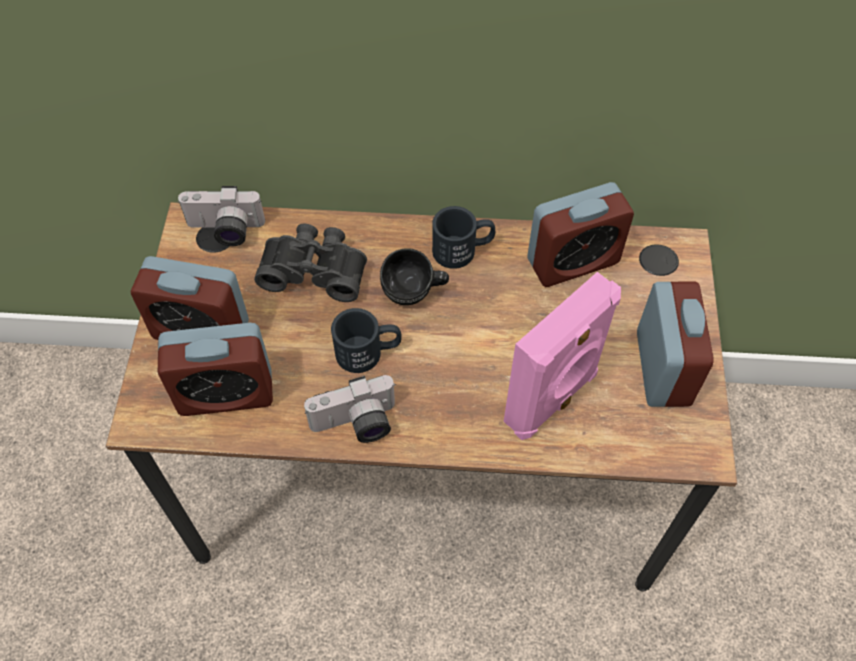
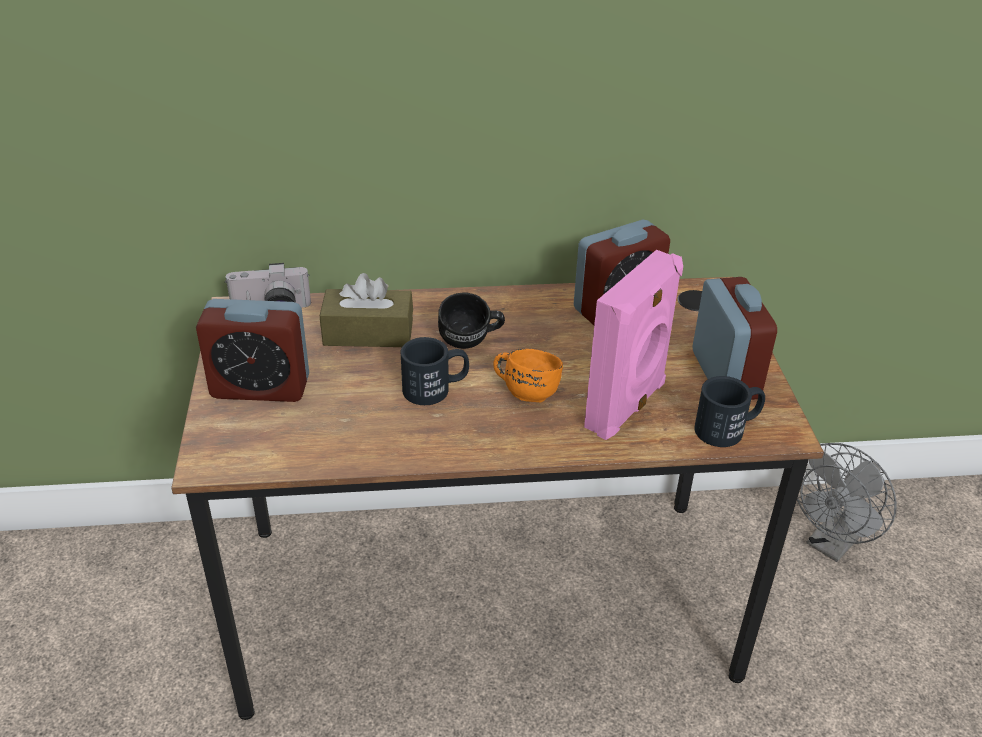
camera: 10 degrees left, 20 degrees down
(226, 393) = (295, 433): alarm clock -> none
(315, 269) = (368, 333): black binoculars -> brown tissue box
(356, 425) = (436, 444): camera -> none
(456, 365) = (526, 390): none -> orange mug
(463, 249) = (510, 307): black mug -> black mug (728, 428)
(770, 456) = (831, 544): none -> grey fan

